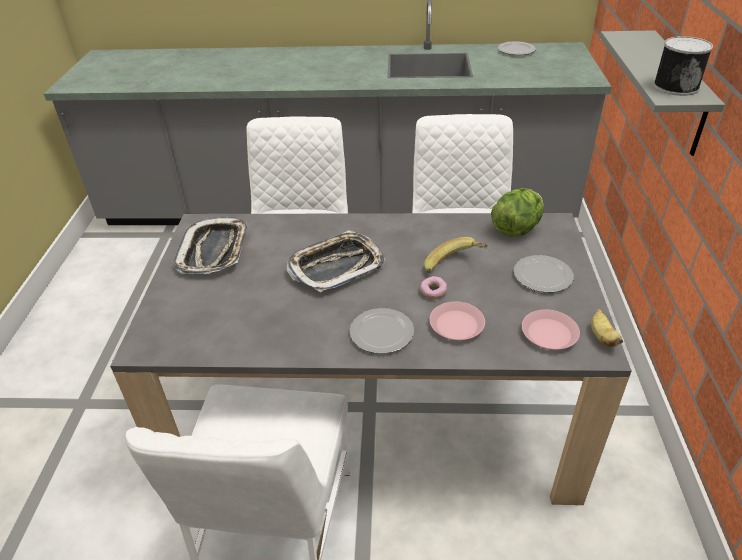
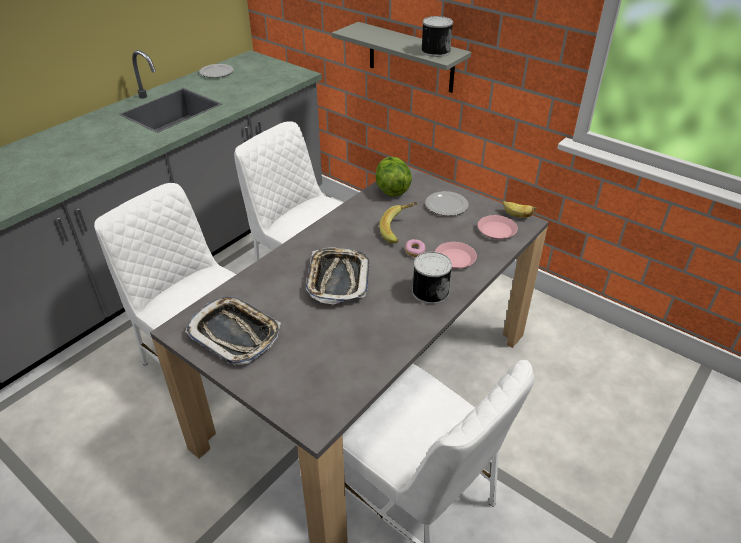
camera: 55 degrees left, 0 degrees up
(382, 332) = (430, 291): plate -> can

